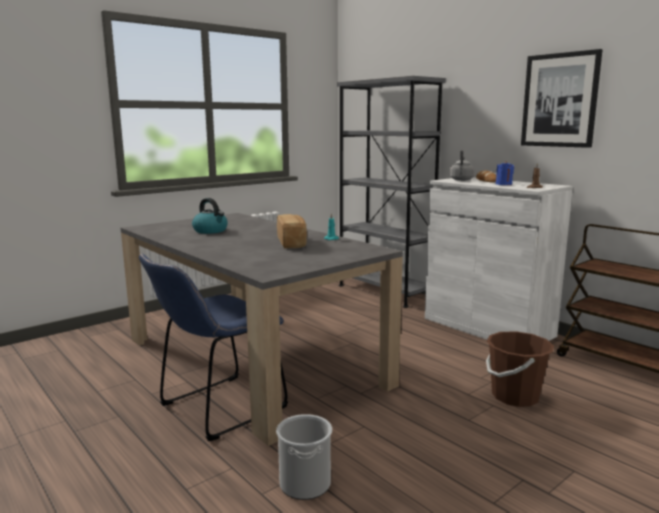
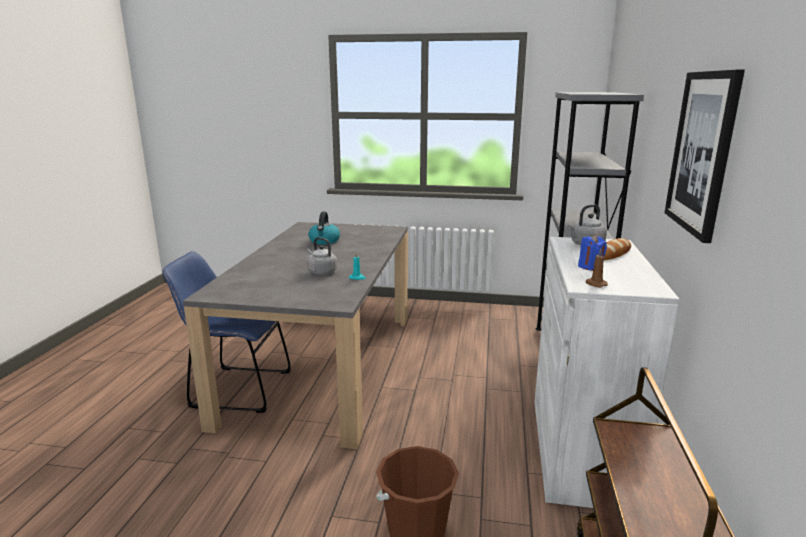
camera: 50 degrees right, 5 degrees up
(292, 243) = (321, 272): bread -> grey kettle
(305, 484) = (161, 470): bucket -> none

